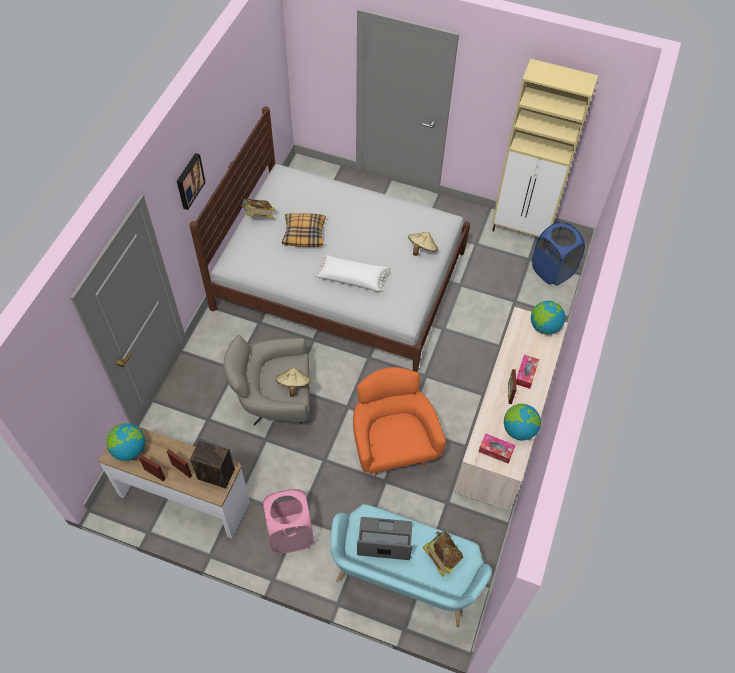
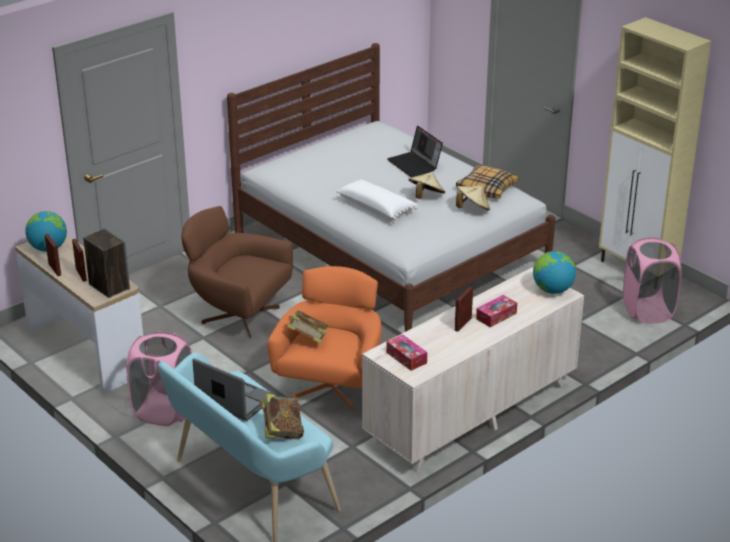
camera: 30 degrees right, 25 degrees down
(189, 181) = (242, 48): picture -> none
(258, 216) = (323, 146): book -> book (308, 340)
(275, 403) = (238, 315): grey armchair -> brown armchair
(293, 385) = (252, 277): beige hat -> beige hat (426, 197)
(304, 233) = (357, 167): pillow -> pillow (487, 188)
(346, 213) = (415, 165): none -> laptop
(519, 430) = (447, 351): globe -> none
(552, 270) = (648, 311): blue laundry basket -> pink laundry basket

